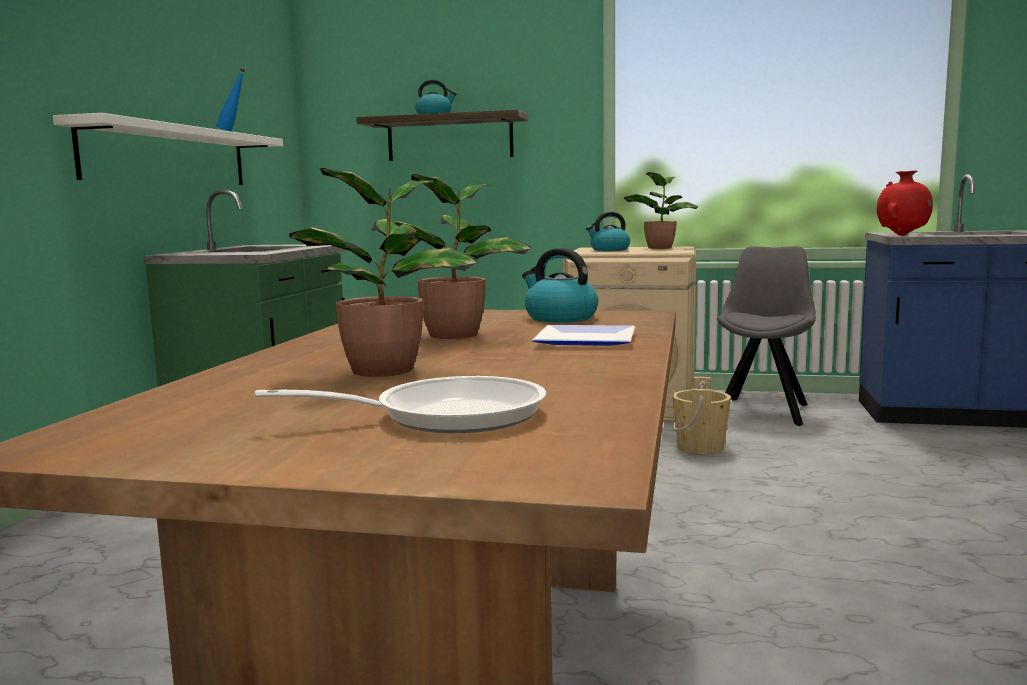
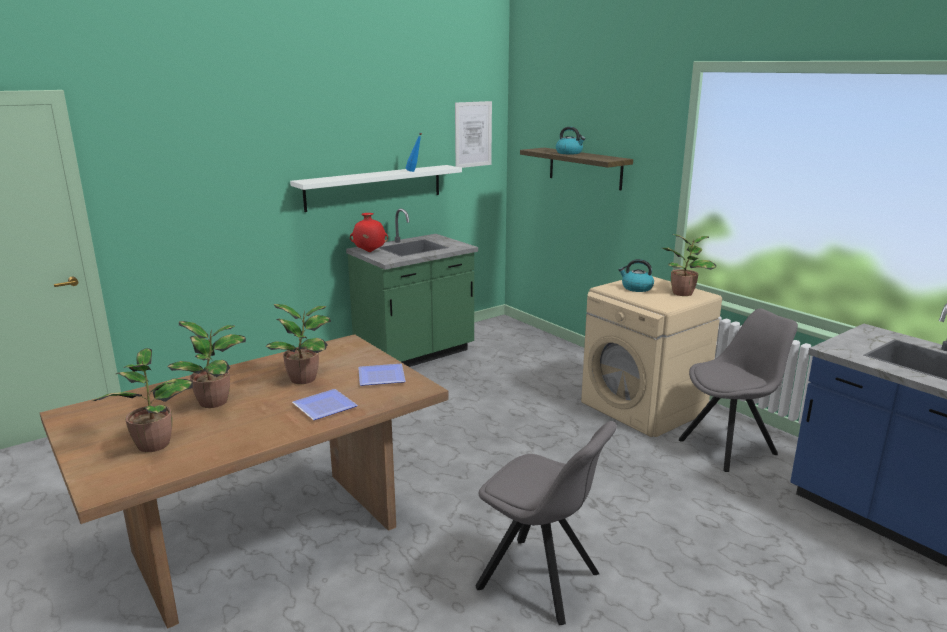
camera: 40 degrees right, 10 degrees up
(269, 102) = (473, 134): none -> picture
(444, 415) = (154, 443): frying pan -> potted plant
(559, 318) = (380, 378): kettle -> plate
(700, 447) = (614, 461): beige bucket -> none
(866, 556) = (539, 580): none -> grey chair
(902, 235) = (832, 347): red vase -> red vase (369, 252)

